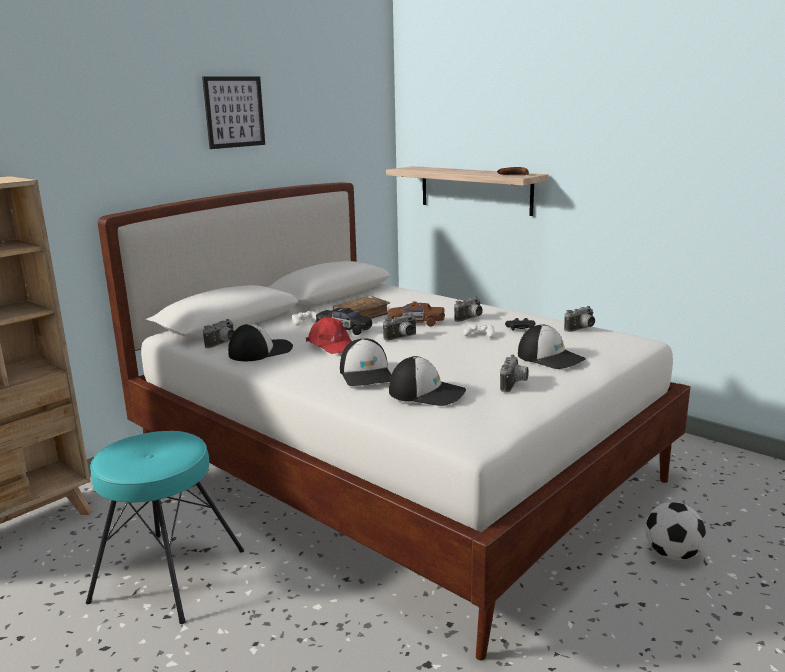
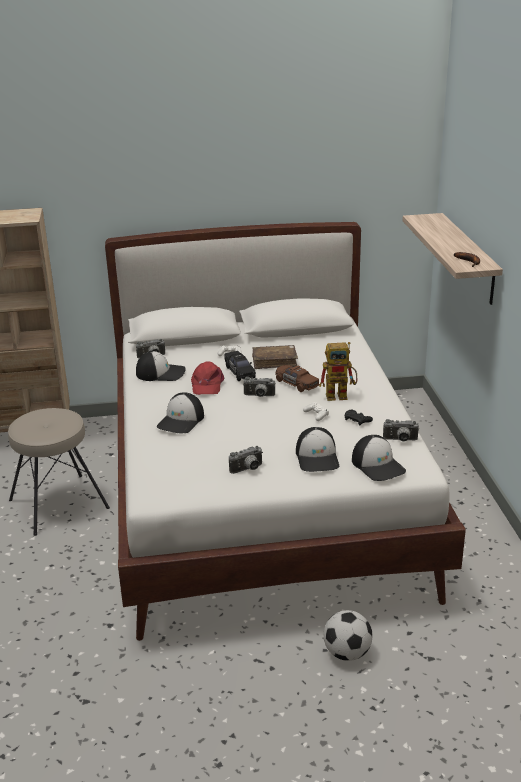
camera: 40 degrees right, 10 degrees up
(167, 575) = (58, 503): turquoise stool -> beige stool
(234, 112) = (237, 158): picture -> none
(427, 393) = (183, 452): cap -> cap (378, 465)
(470, 319) = (341, 395): camera -> toy robot

